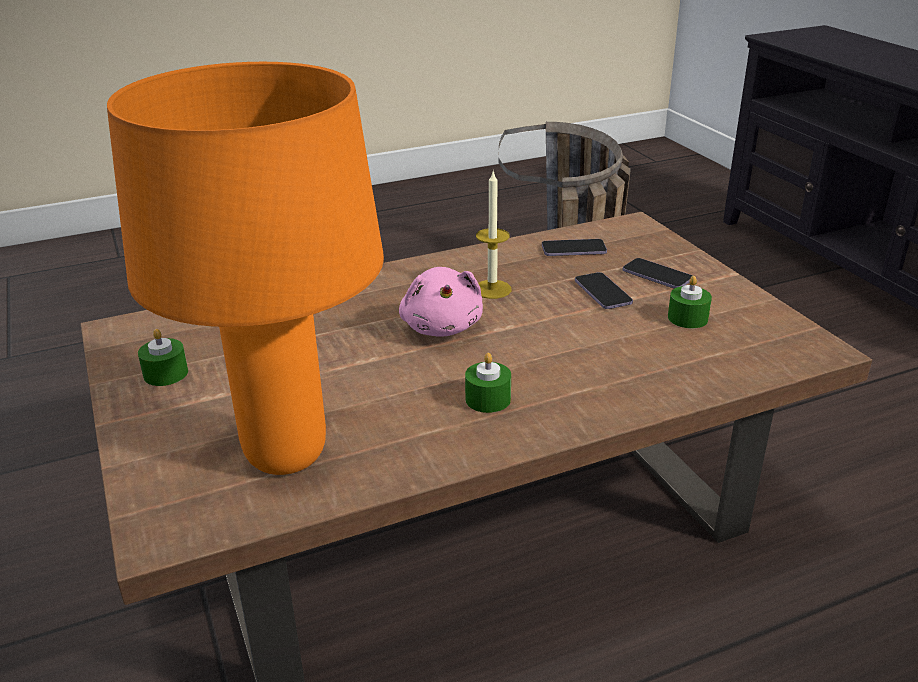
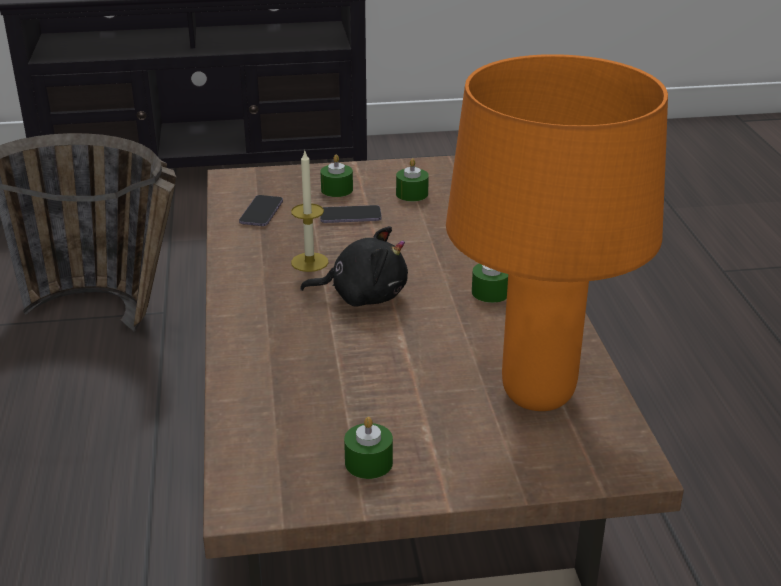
camera: 75 degrees left, 0 degrees up
(442, 326) = (363, 296): pink plush toy -> black plush toy
(657, 276) = (337, 190): phone -> green candle

